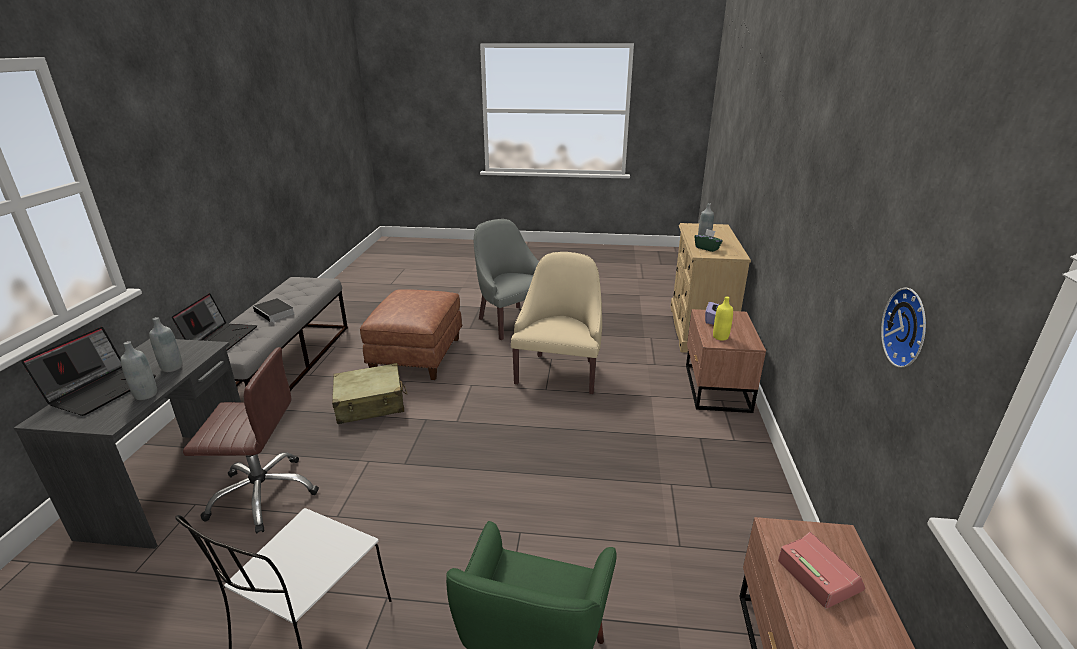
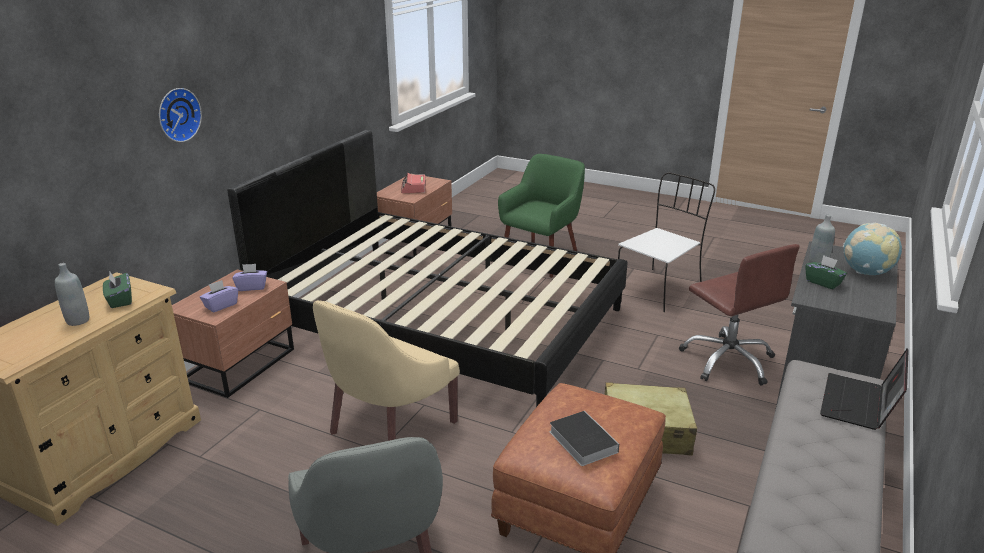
camera: 160 degrees left, 0 degrees up
(102, 389) = (866, 272): laptop -> globe
(172, 367) = (823, 282): grey bottle -> green tissue box
(263, 494) = (728, 361): brown office chair -> brown office chair turned 135 degrees counterclockwise
(275, 313) = (813, 446): book -> book (581, 440)
(596, 476) = (442, 320): none -> black bed
(720, 337) = (252, 287): yellow bottle -> purple tissue box
(909, 328) = (347, 89): wall clock -> wall clock (177, 114)

